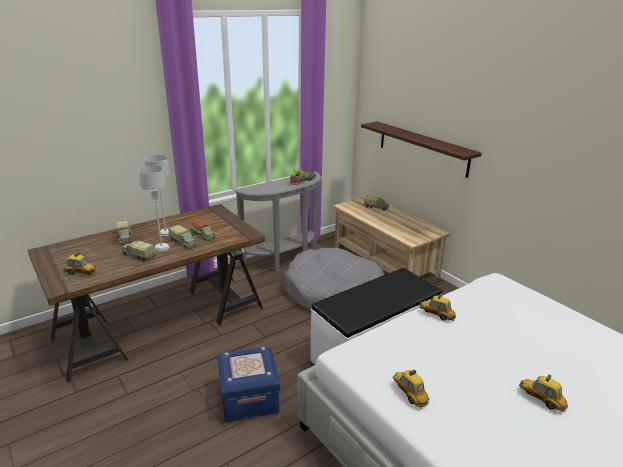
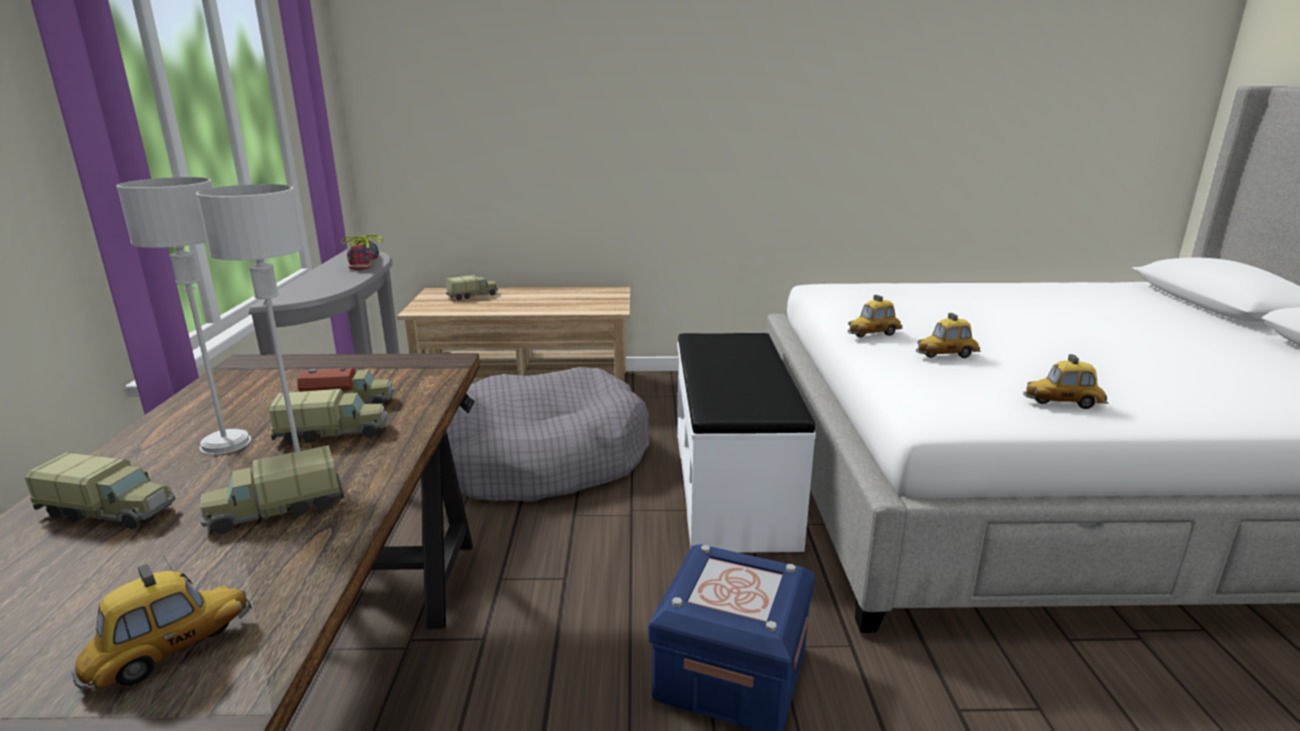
camera: 55 degrees left, 5 degrees down
(422, 148) = (542, 155): shelf -> none
(541, 399) = (1098, 343): toy car -> toy car (946, 355)

